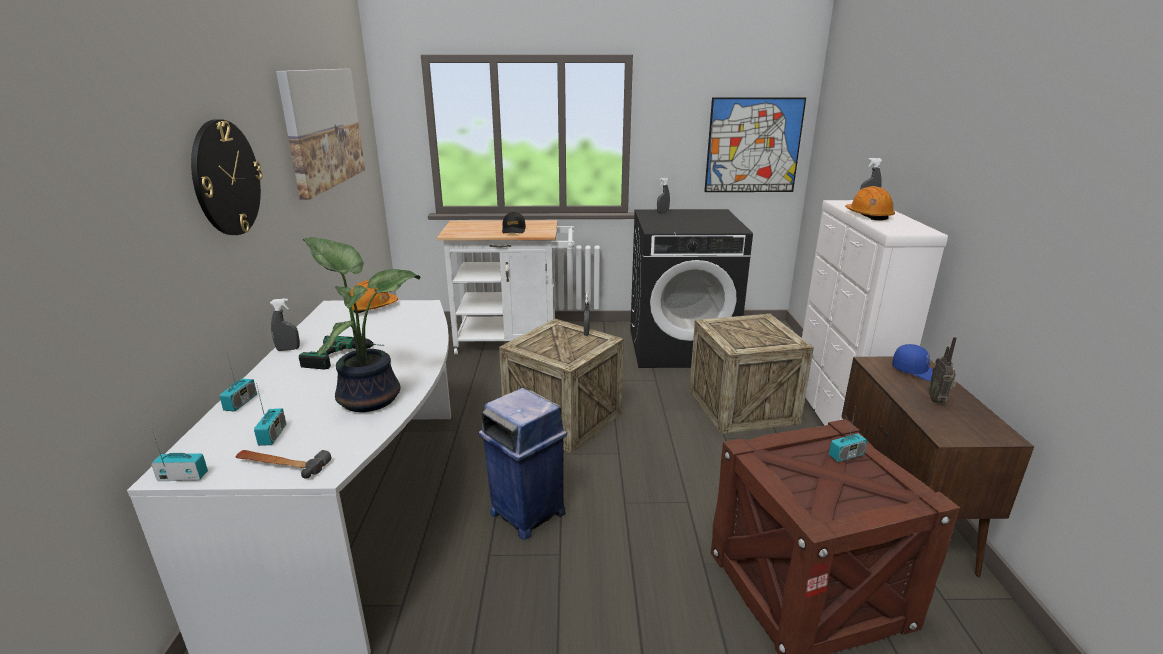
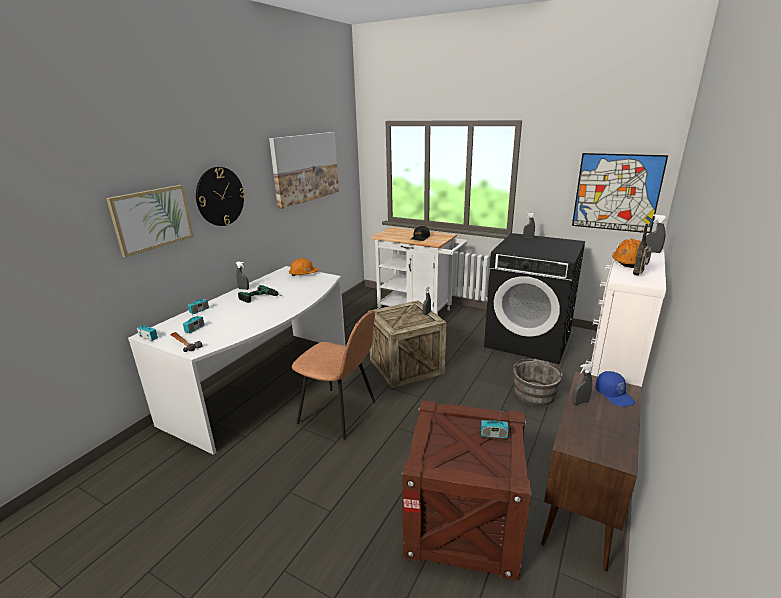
camera: 30 degrees right, 0 degrees up
(131, 226) = (152, 219): none -> picture
(370, 397) = (250, 321): potted plant -> none
(527, 512) = (339, 413): blue trash can -> brown chair
(742, 406) = (534, 392): crate -> grey bucket
(899, 388) = (580, 402): none -> grey spray bottle
(937, 400) = (601, 419): radio -> radio (639, 274)

